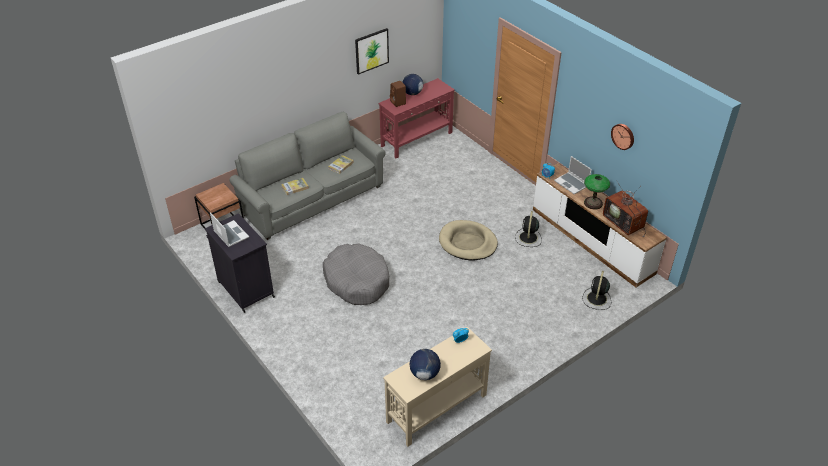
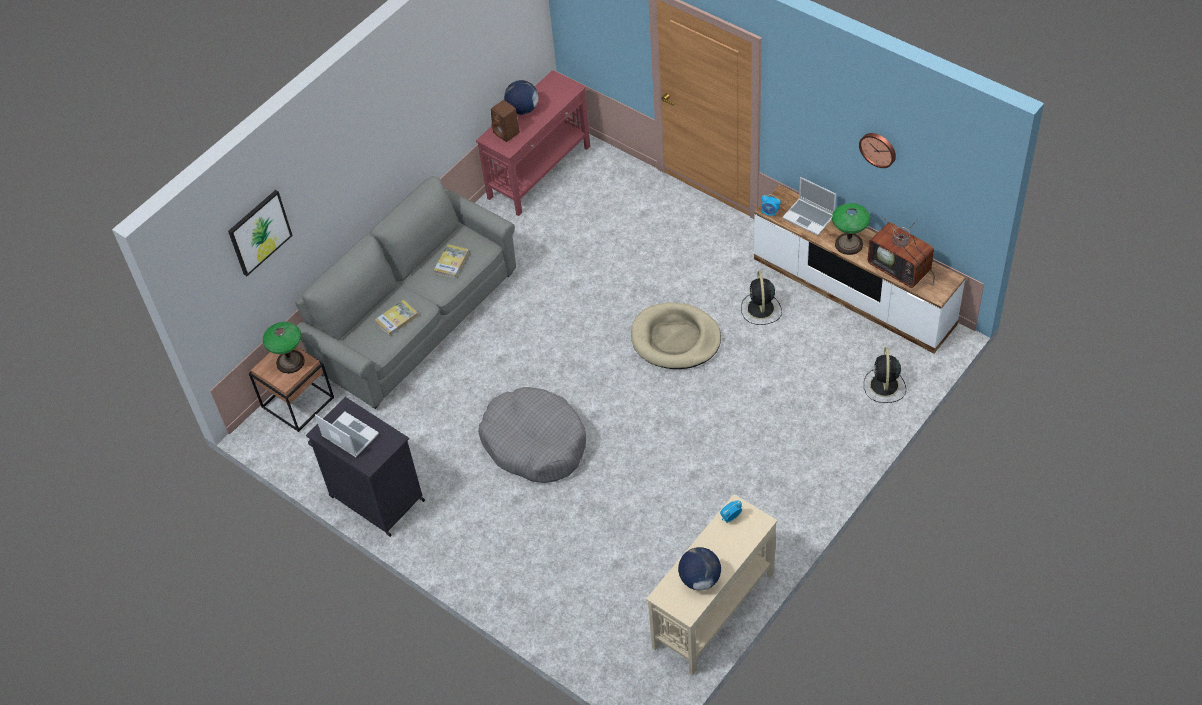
camera: 10 degrees left, 10 degrees up
(220, 195) = (290, 362): none -> table lamp
(371, 50) = (455, 72): picture -> picture (259, 232)

